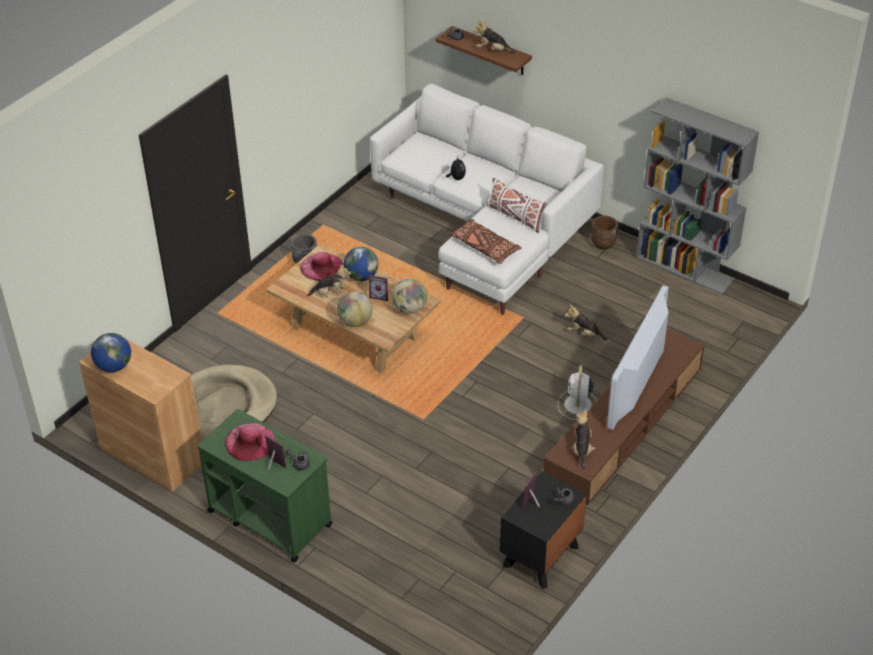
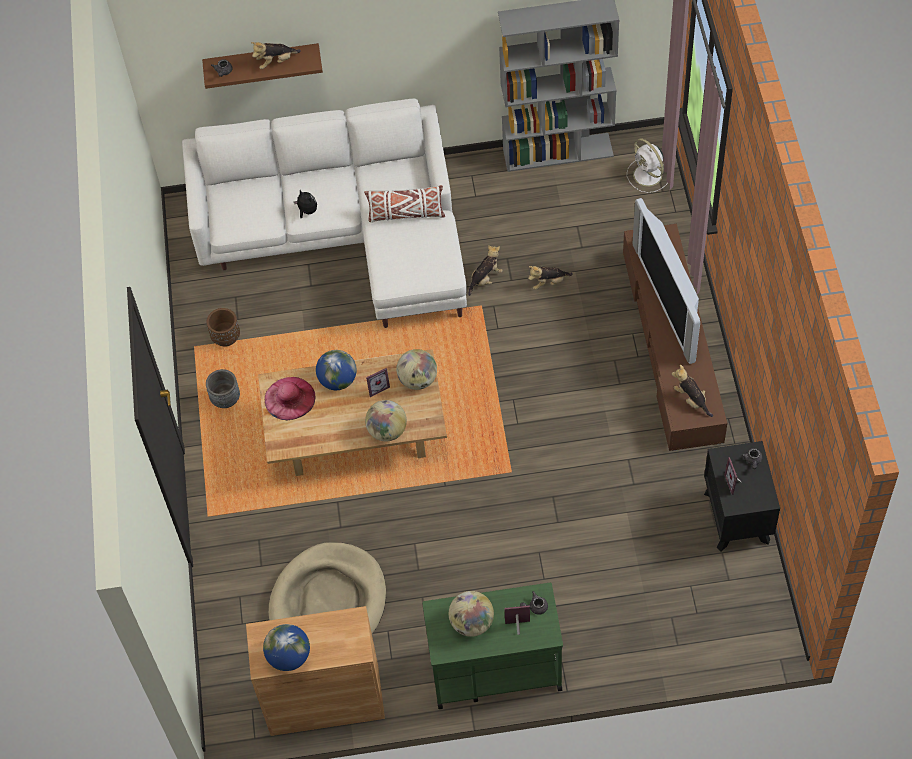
camera: 40 degrees left, 15 degrees up
(250, 442) = (471, 623): pink hat -> globe
(330, 294) = (332, 420): plush toy -> plush toy (485, 279)
(484, 247) = (416, 267): brown pillow -> none
(577, 405) = (617, 357): white fan -> white fan (648, 176)
(603, 244) = (465, 177): brown planter -> brown planter (226, 337)

